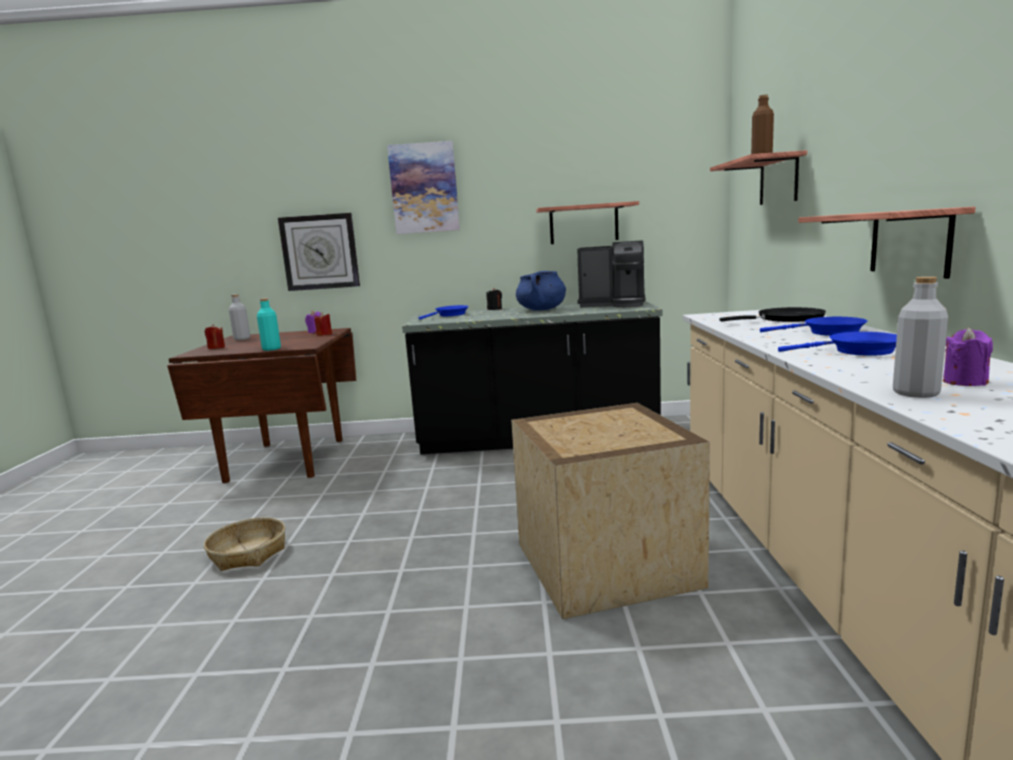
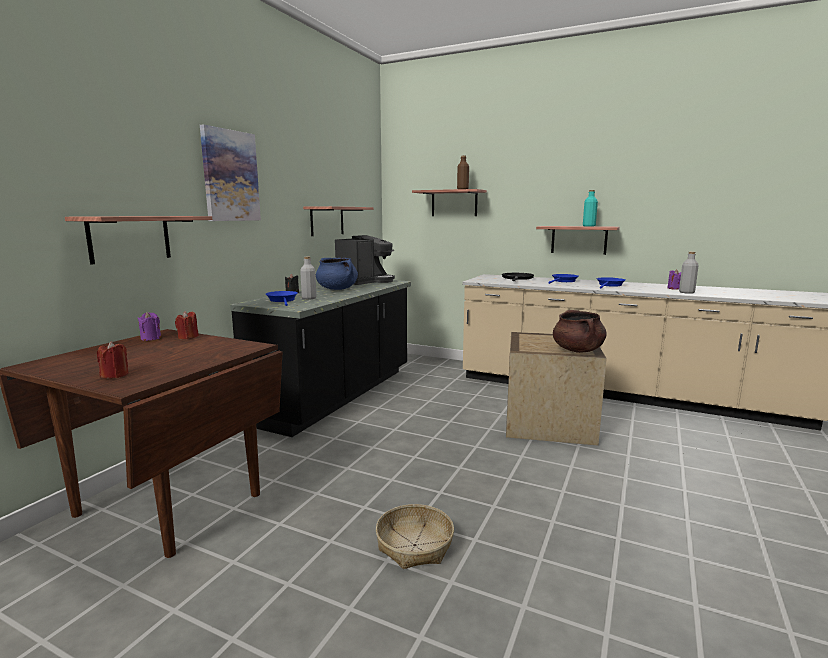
camera: 65 degrees left, 0 degrees up
(242, 339) = (74, 363): grey bottle -> grey bottle (309, 298)
(271, 349) = (225, 356): turquoise bottle -> turquoise bottle (589, 226)
(320, 252) = (130, 238): wall clock -> shelf
(575, 446) = (578, 350): none -> brown cooking pot

